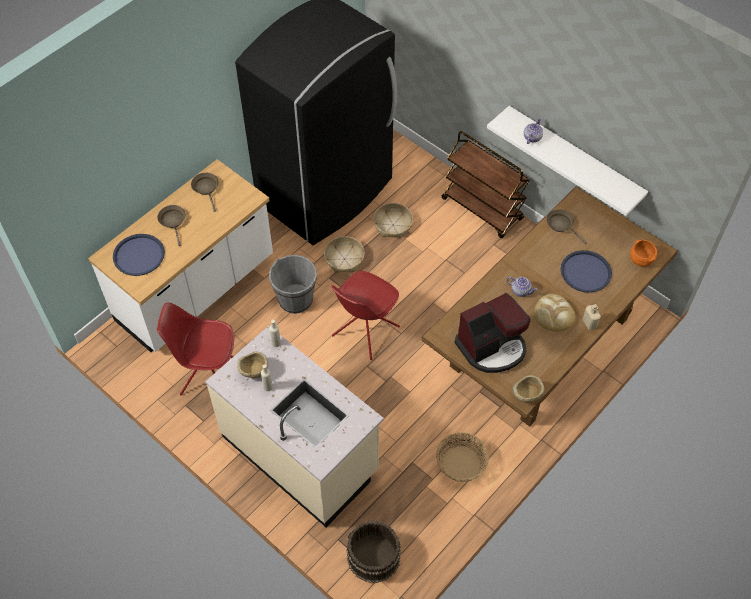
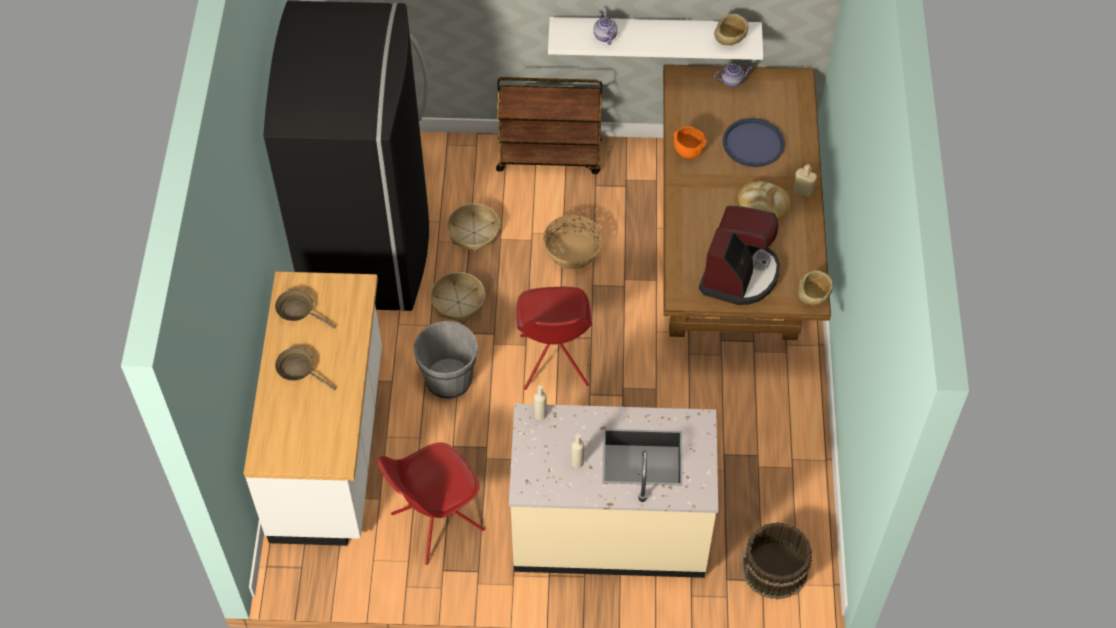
camera: 40 degrees left, 0 degrees up
(139, 255) = (299, 430): blue tray -> none
(254, 372) = (548, 458): beige bowl -> beige bowl (730, 41)
(461, 464) = (770, 421): basket -> basket (573, 251)
(520, 290) = (712, 202): teapot -> teapot (731, 81)
(561, 225) = (688, 112): brown frying pan -> none
(640, 259) = (789, 99): orange bowl -> orange bowl (687, 151)

